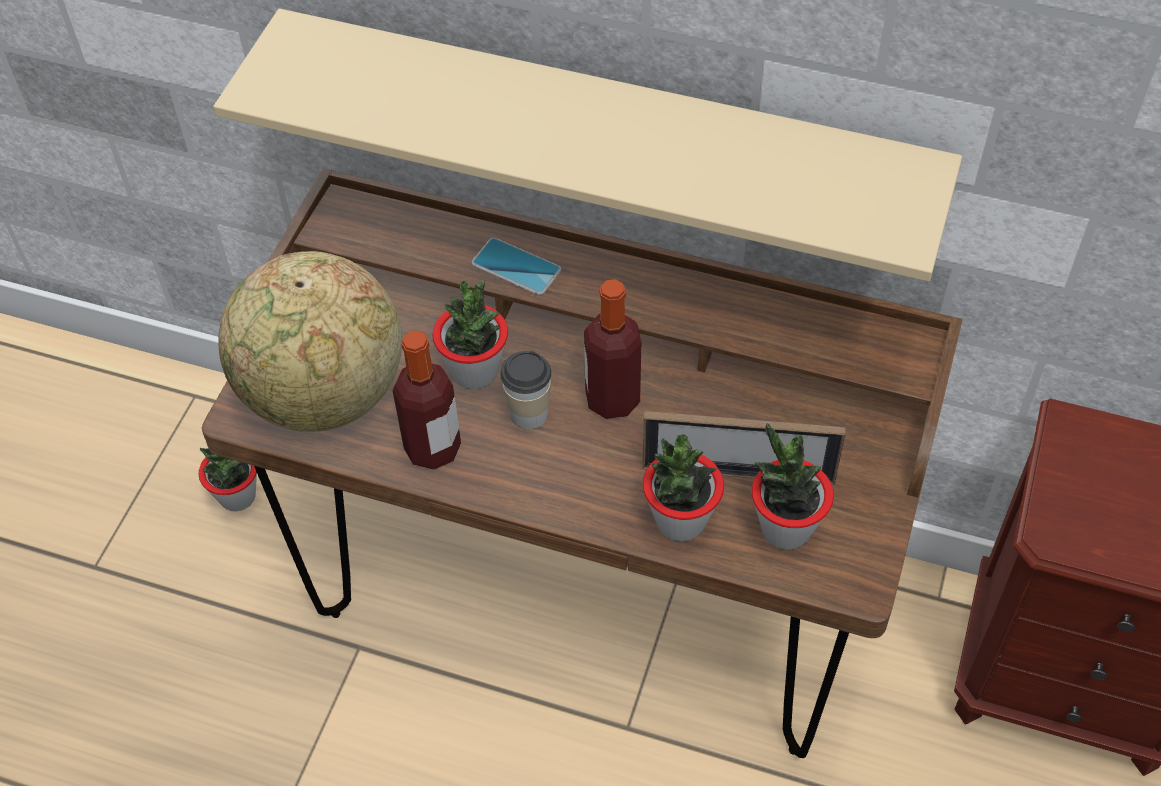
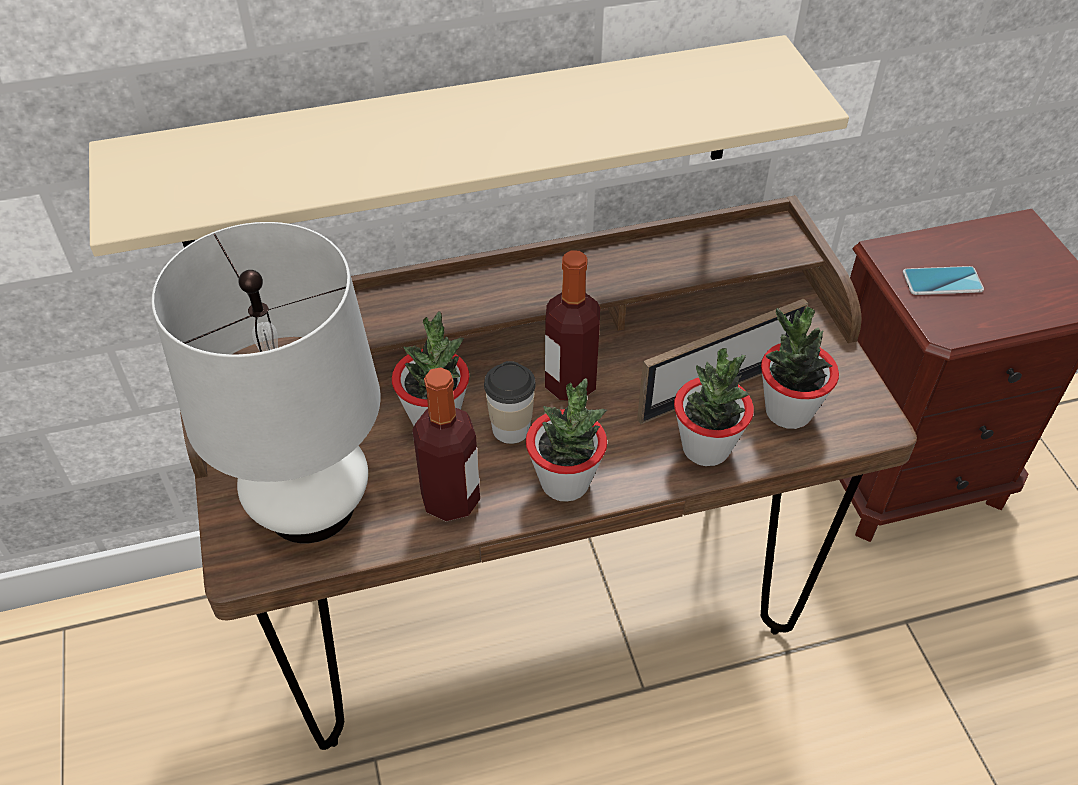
camera: 35 degrees left, 5 degrees down
(237, 497) = (168, 694): potted plant -> potted plant (565, 482)
(324, 395) = (311, 507): globe -> white table lamp
(516, 267) = (419, 311): phone -> phone (942, 282)

